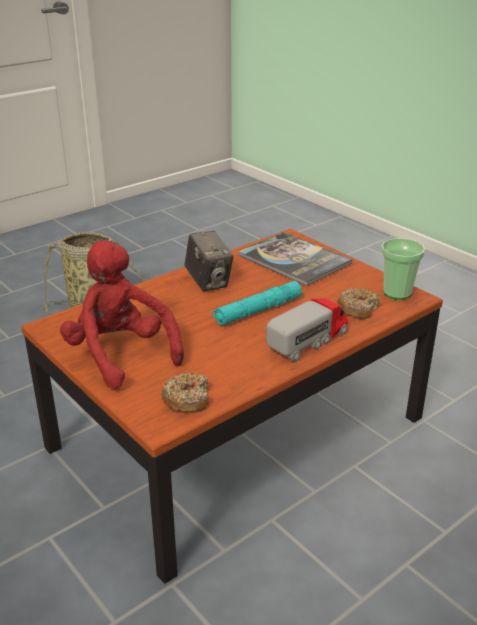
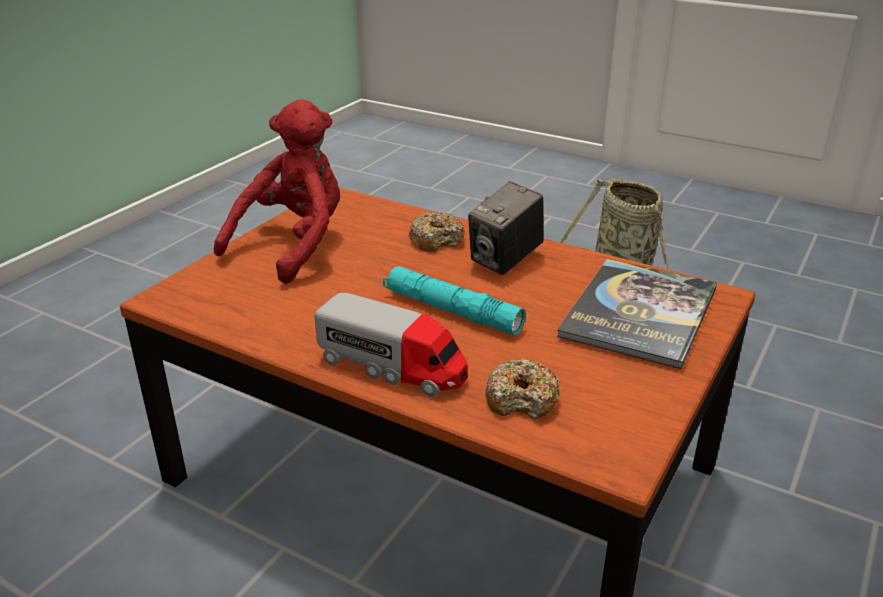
camera: 70 degrees right, 0 degrees up
(187, 399) = (214, 303): donut -> donut (436, 240)
(397, 292) = (618, 437): cup -> none

